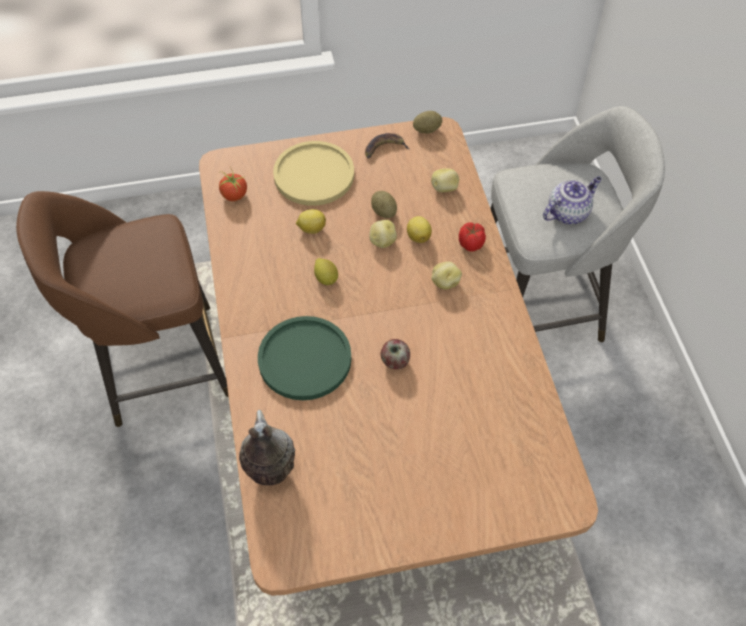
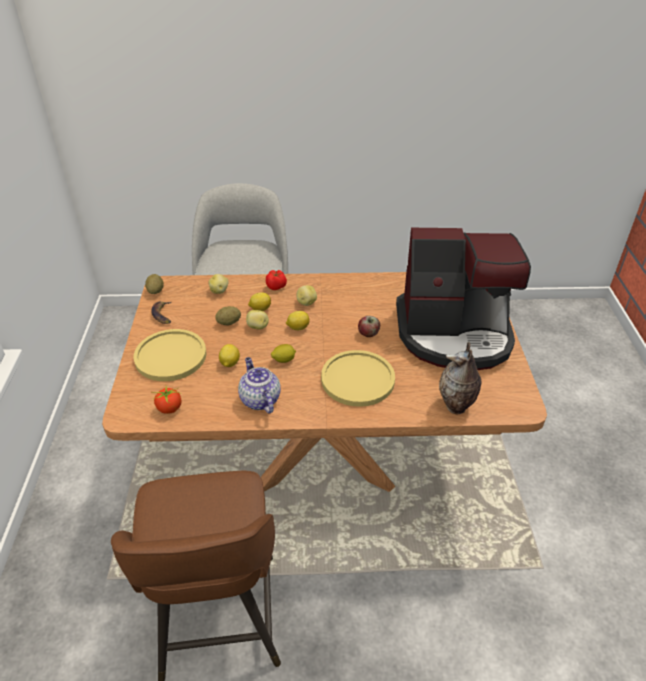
camera: 80 degrees left, 15 degrees down
(305, 359) = (357, 379): green plate -> yellow plate
(390, 282) = (298, 328): none -> lemon
(418, 469) = (454, 334): none -> coffee machine
(568, 212) = (250, 257): teapot -> teapot (259, 399)

